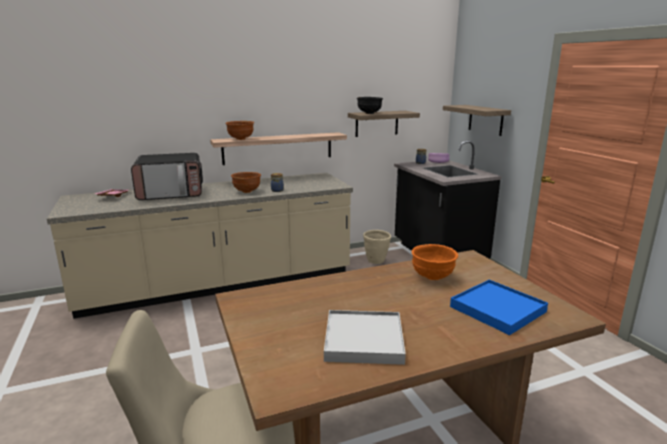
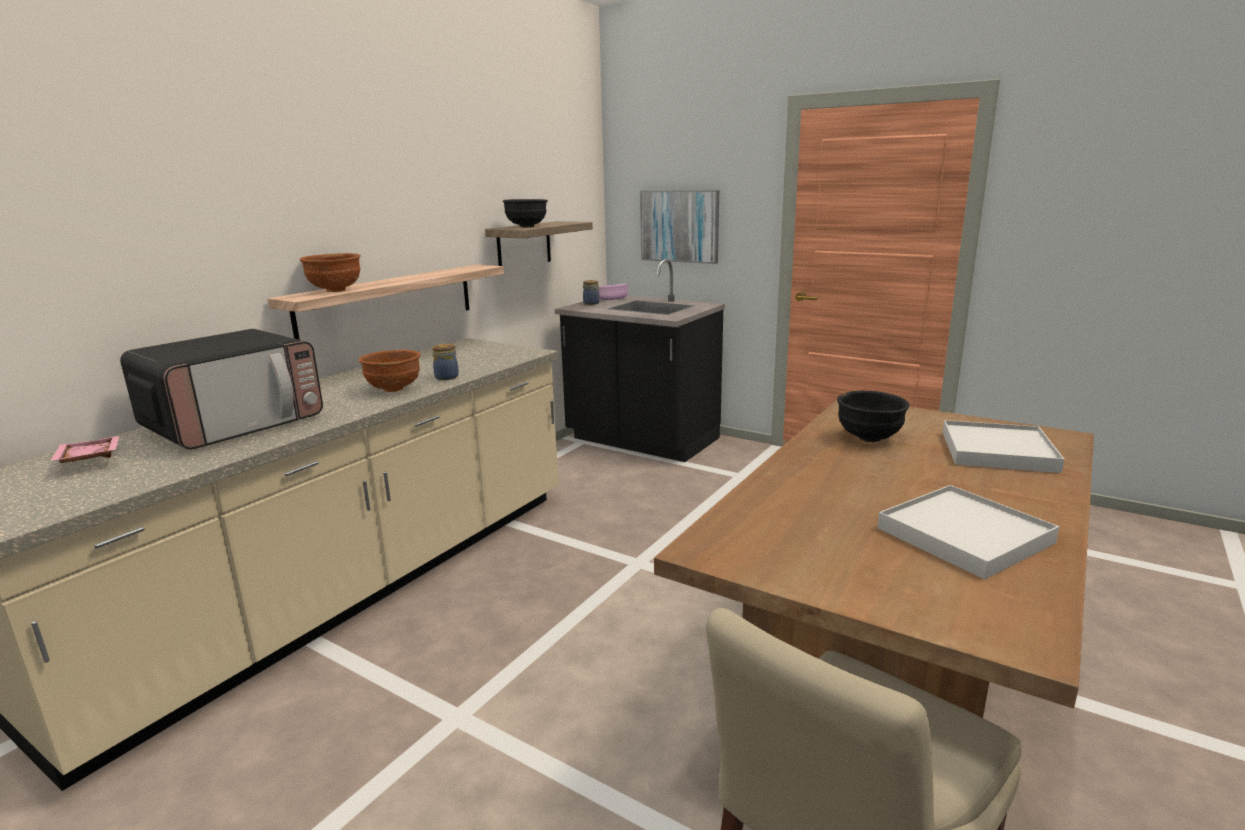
camera: 35 degrees left, 0 degrees up
(376, 261) = (572, 472): beige planter -> none
(432, 277) = (869, 439): orange bowl -> black bowl
(485, 120) = (679, 226): shelf -> picture
(497, 309) = (997, 451): blue tray -> white tray

